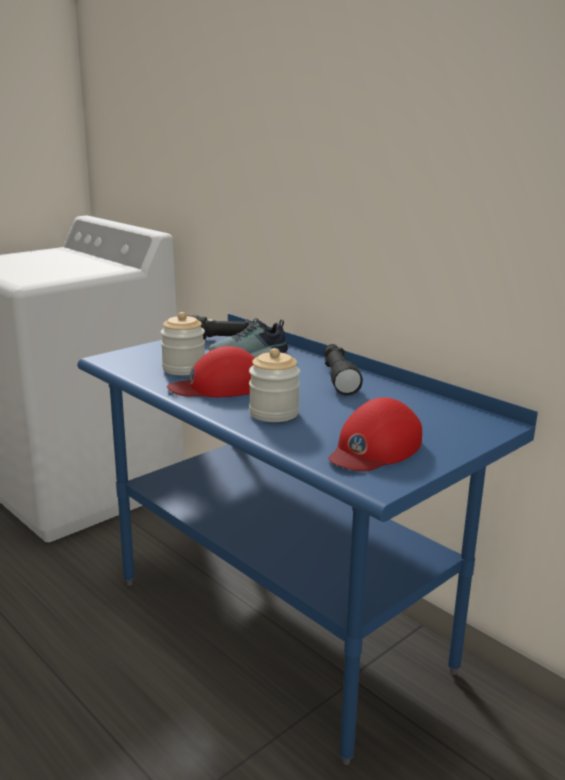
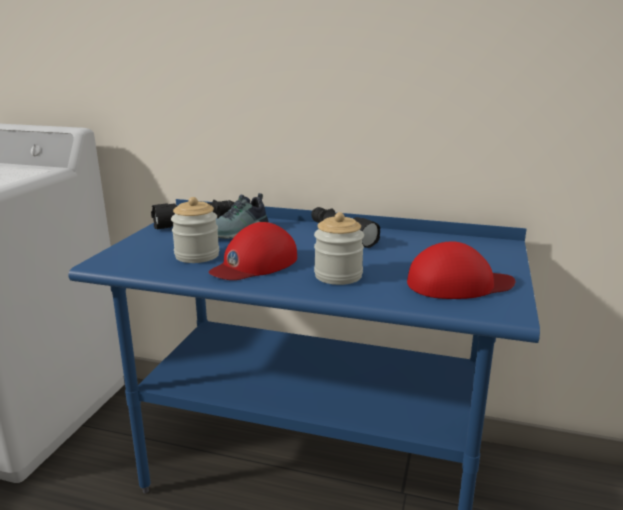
camera: 30 degrees left, 0 degrees up
(374, 448) = (458, 284): red cap -> red cap turned 105 degrees counterclockwise

